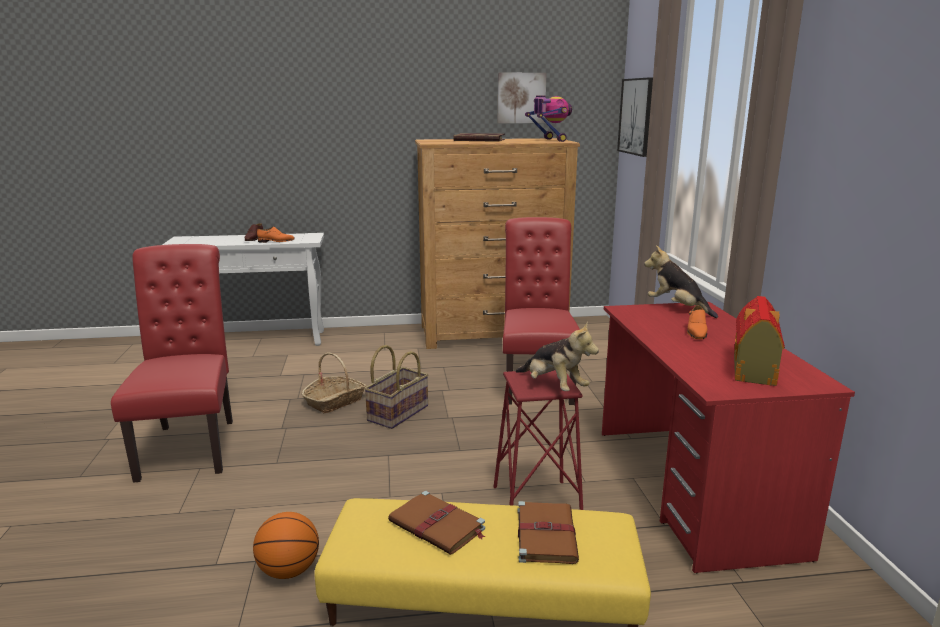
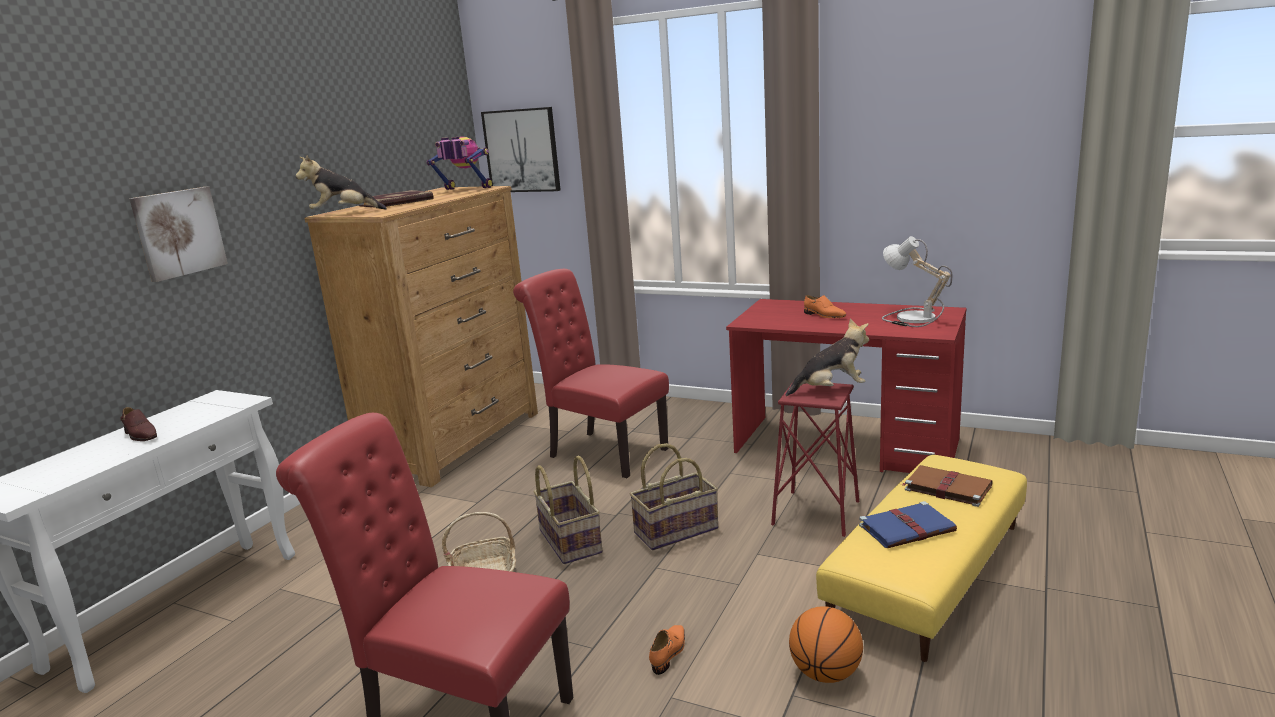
camera: 55 degrees left, 0 degrees up
(276, 241) = (197, 421): orange shoe -> orange shoe (669, 652)
(438, 526) = (908, 528): brown book -> blue book
(447, 447) = (676, 530): none -> basket
(521, 98) = (395, 144): picture -> picture (178, 233)
(677, 308) = (764, 309): plush toy -> plush toy (343, 213)
(753, 369) = (911, 318): toy house -> table lamp

